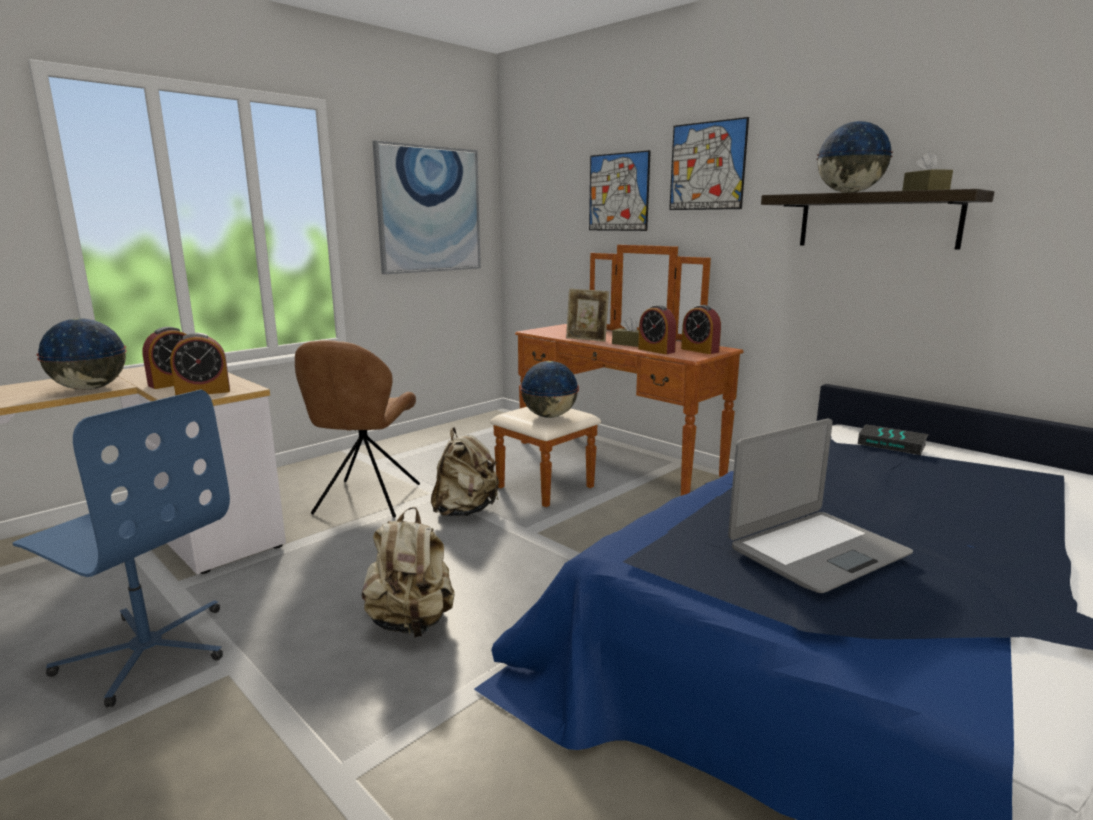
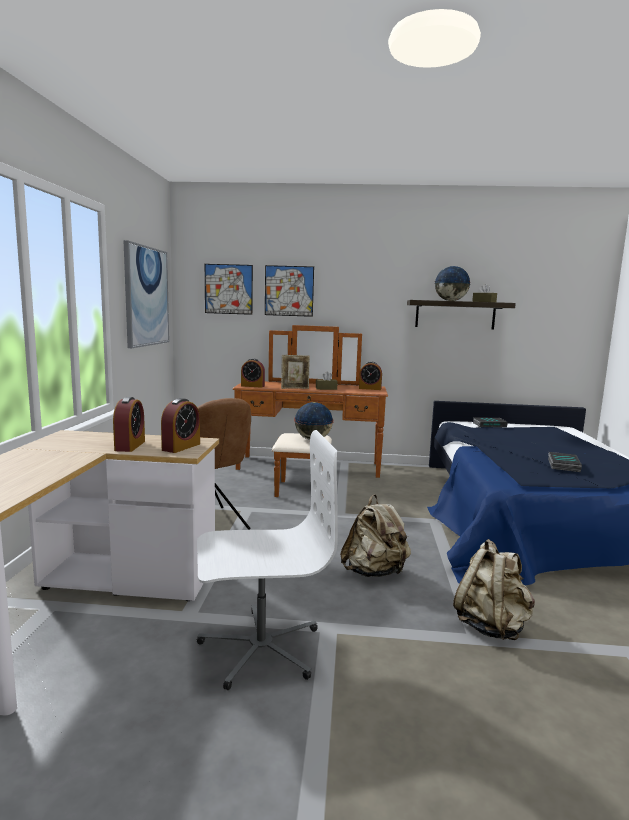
camera: 40 degrees left, 5 degrees down
(90, 388) = (69, 460): globe -> none
(148, 650) = (260, 648): blue office chair -> white office chair
(465, 511) = (284, 514): beige backpack -> beige backpack (491, 626)
(656, 350) = (351, 390): alarm clock -> alarm clock (252, 386)
(707, 166) = (355, 279): picture -> picture (228, 289)
(816, 551) = (562, 465): laptop -> book

